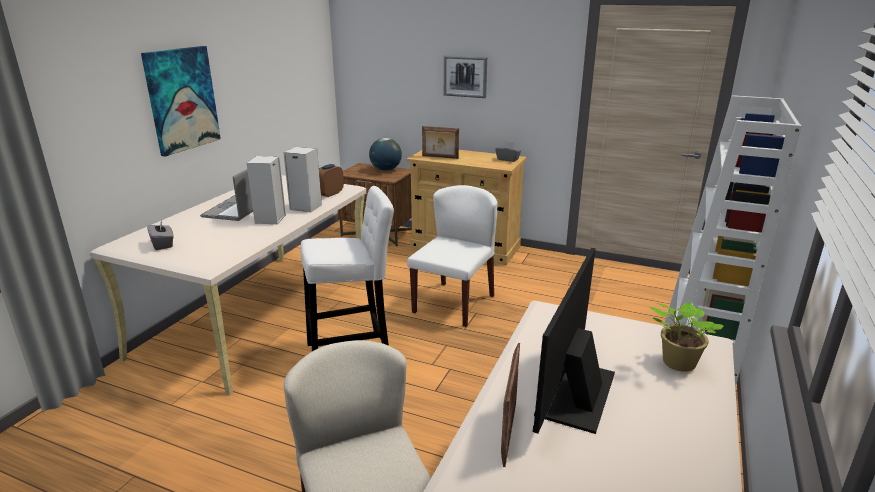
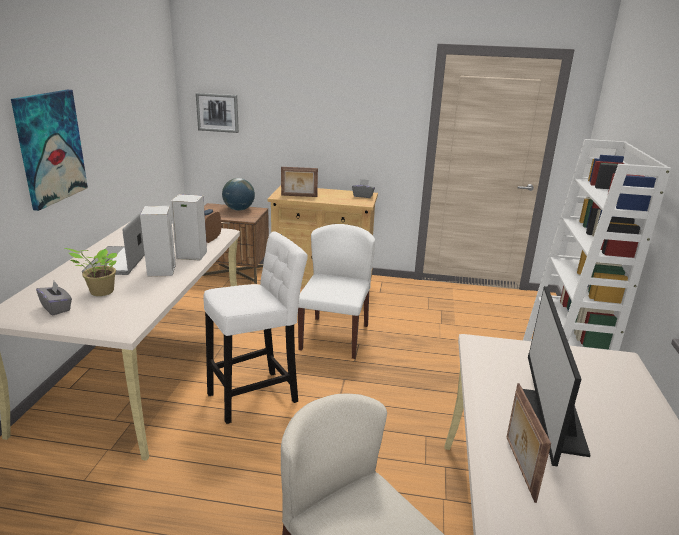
camera: 15 degrees left, 0 degrees up
(465, 76) = (318, 118): picture -> picture (217, 112)
(676, 363) = (612, 381): potted plant -> potted plant (100, 292)

